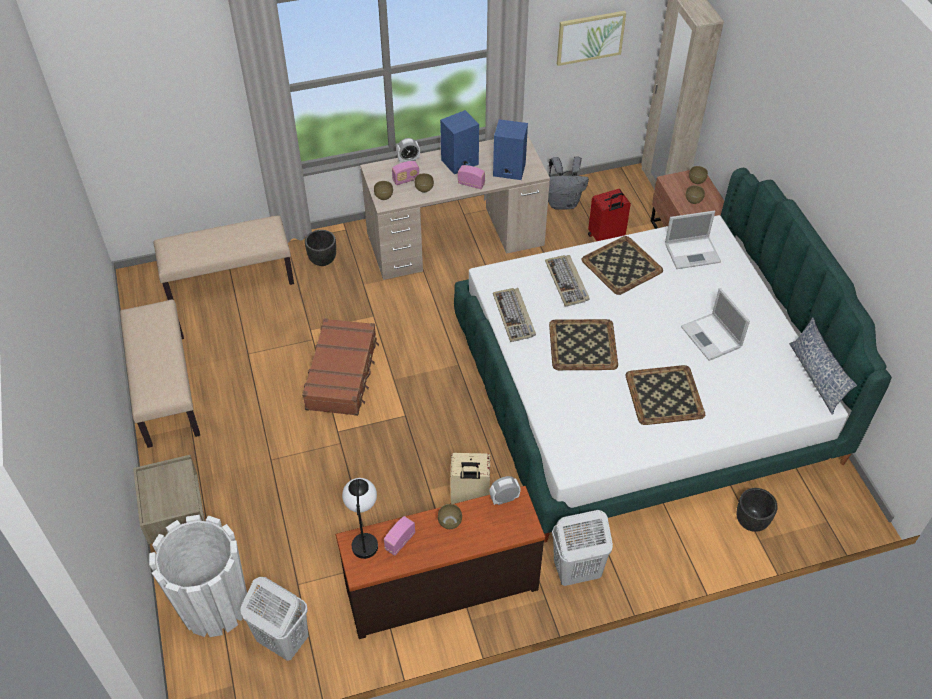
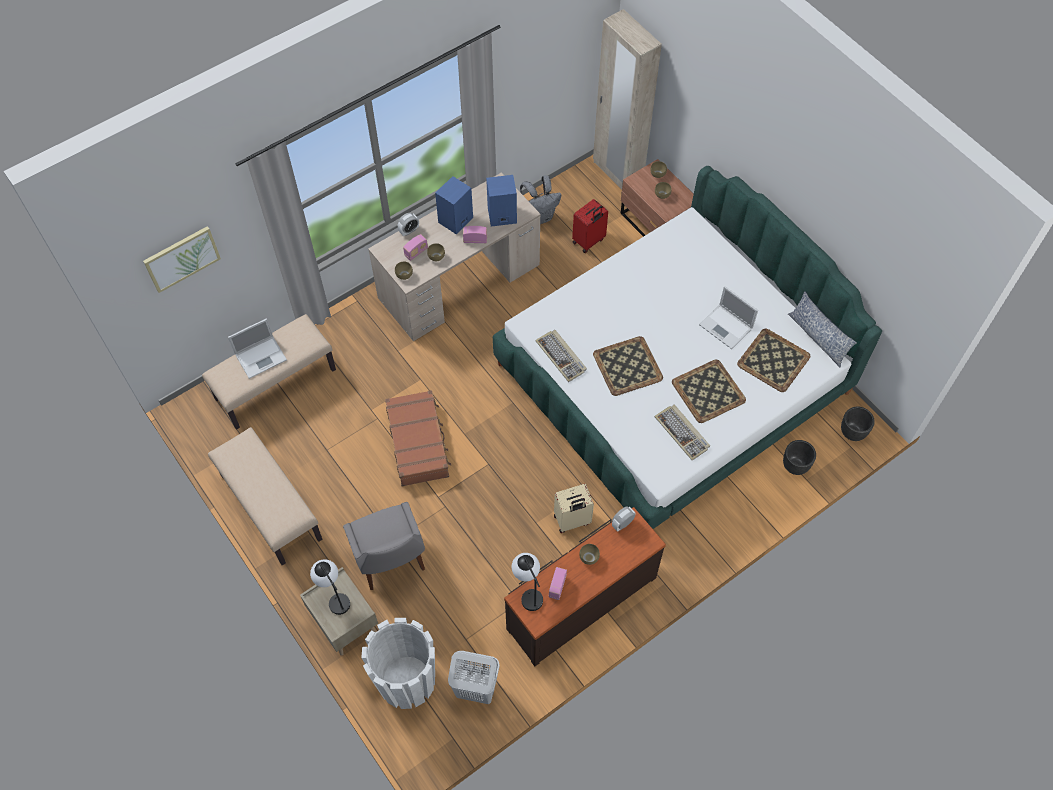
camera: 20 degrees left, 10 degrees up
(167, 483) = (335, 597): none -> table lamp
(258, 478) = (390, 560): none -> grey chair
(323, 260) = (350, 338): black planter -> black planter (853, 432)
(567, 282) = (592, 310): keyboard -> keyboard (682, 433)
(576, 571) = (679, 553): white laundry basket -> none
(590, 37) = (541, 76): picture -> picture (181, 258)
(621, 265) = (629, 281): tray -> tray (772, 360)
(693, 252) = (683, 250): laptop -> laptop (261, 356)

